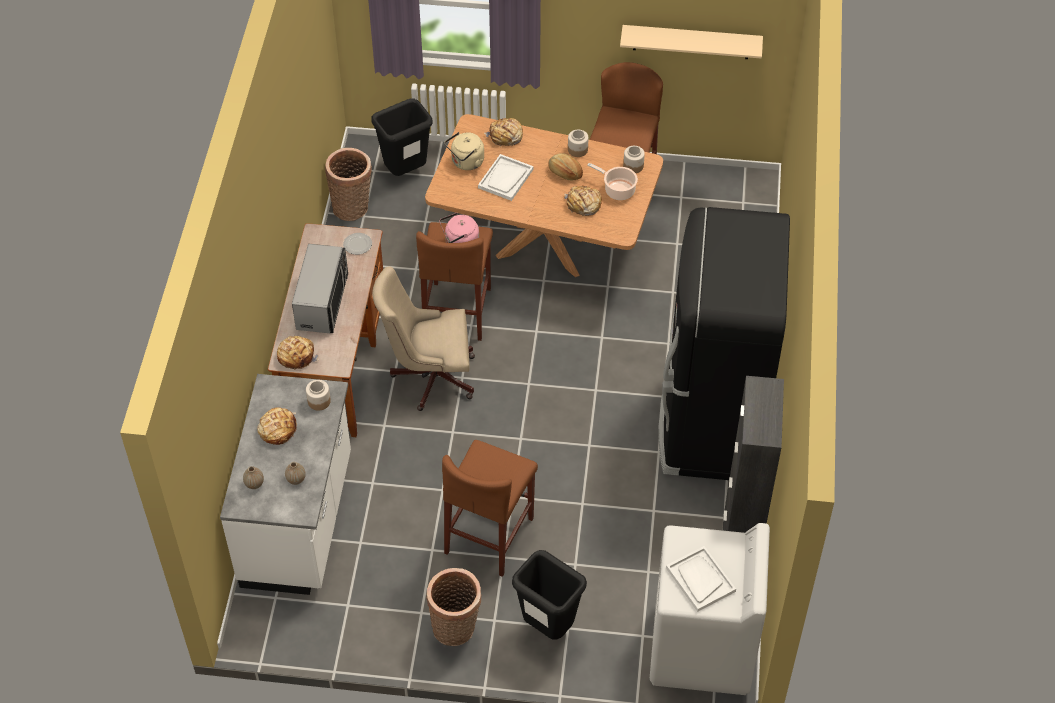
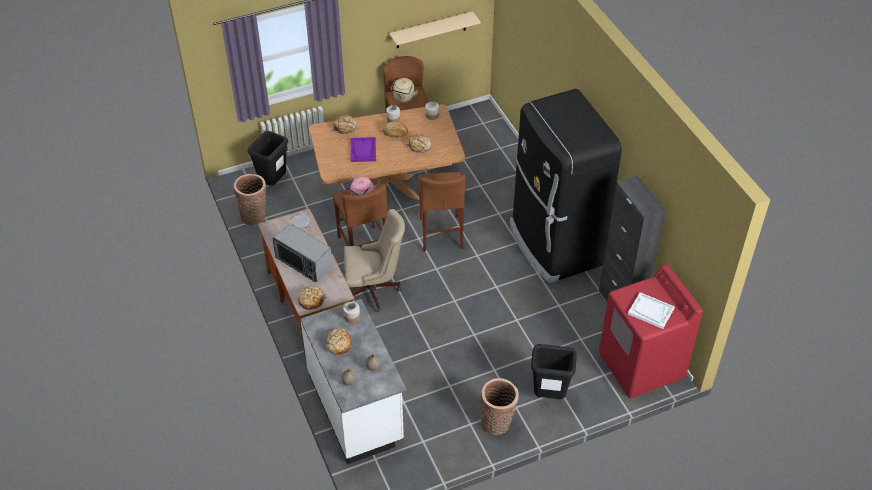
camera: 30 degrees left, 5 degrees down
(323, 302) = (304, 263): microwave -> microwave turned 150 degrees clockwise
(429, 376) = (374, 290): beige office chair -> beige office chair turned 150 degrees counterclockwise
(466, 162) = (332, 151): beige kettle -> beige kettle (403, 98)
(489, 535) = (477, 362): brown stool -> brown stool (441, 233)
(505, 179) = (363, 150): white tray -> purple tray
(617, 190) = (433, 131): cooking pot -> none
(702, 649) = (641, 366): white washing machine -> red washing machine

